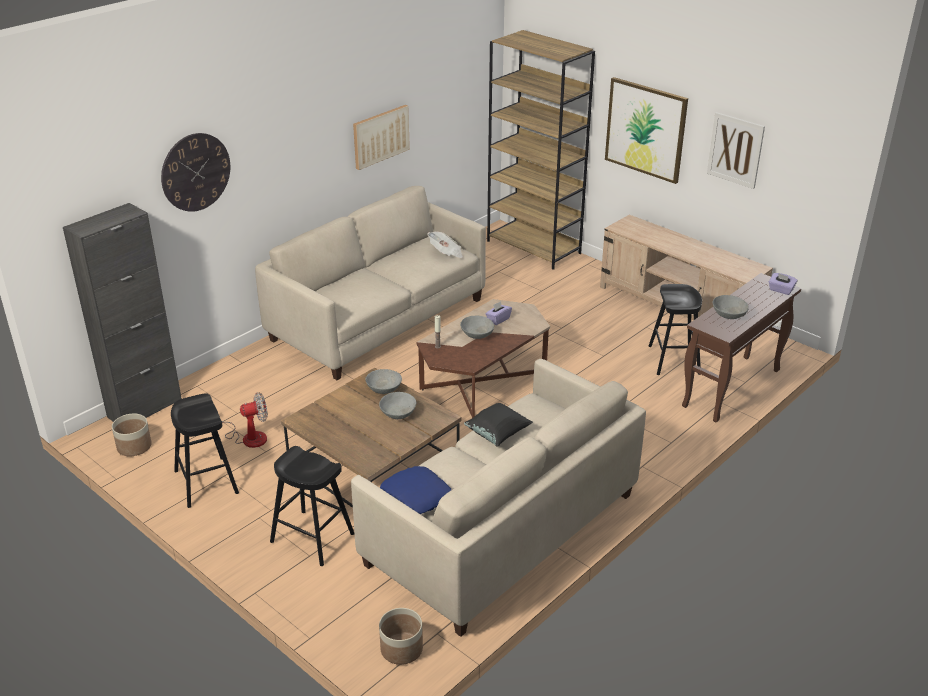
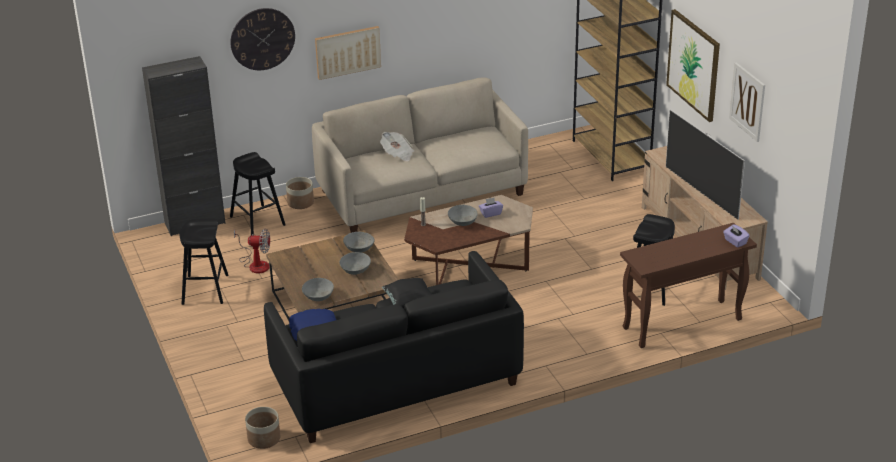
camera: 25 degrees right, 0 degrees up
(134, 446) = (171, 250): planter -> planter (300, 203)
(312, 538) = (254, 349): black stool -> black stool (257, 221)
(380, 136) = (455, 28): picture -> picture (347, 52)
(446, 253) = (489, 145): newspaper -> newspaper (397, 154)
(502, 529) = (395, 381): beige sofa -> black sofa
(691, 254) = (701, 192): none -> television
(728, 315) = (664, 252): grey bowl -> grey bowl (318, 296)

